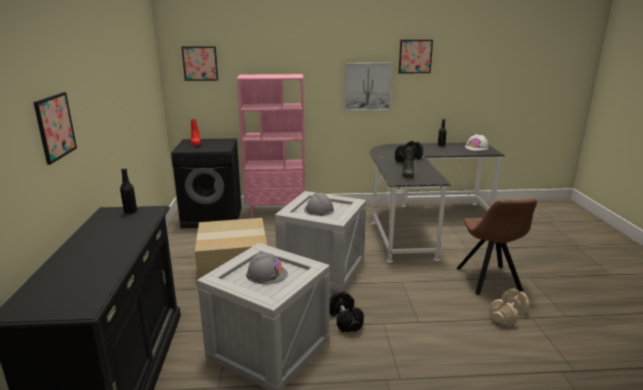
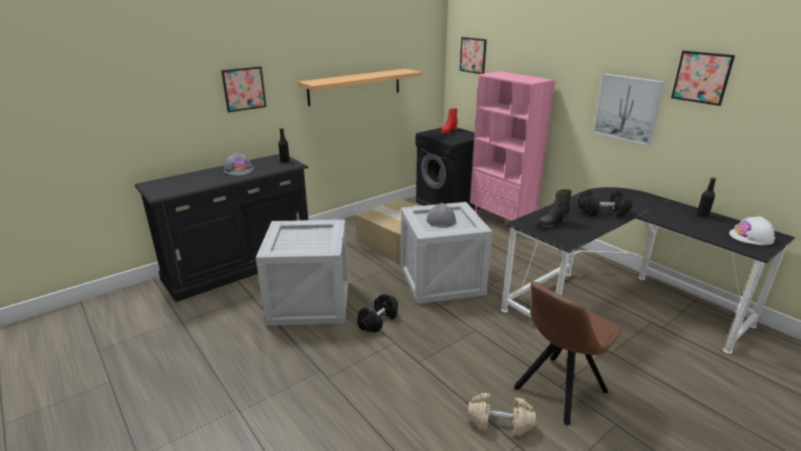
camera: 55 degrees right, 5 degrees up
(124, 109) = (355, 86): none -> shelf
(266, 274) = (306, 239): grey hard hat -> grey hard hat (239, 170)

